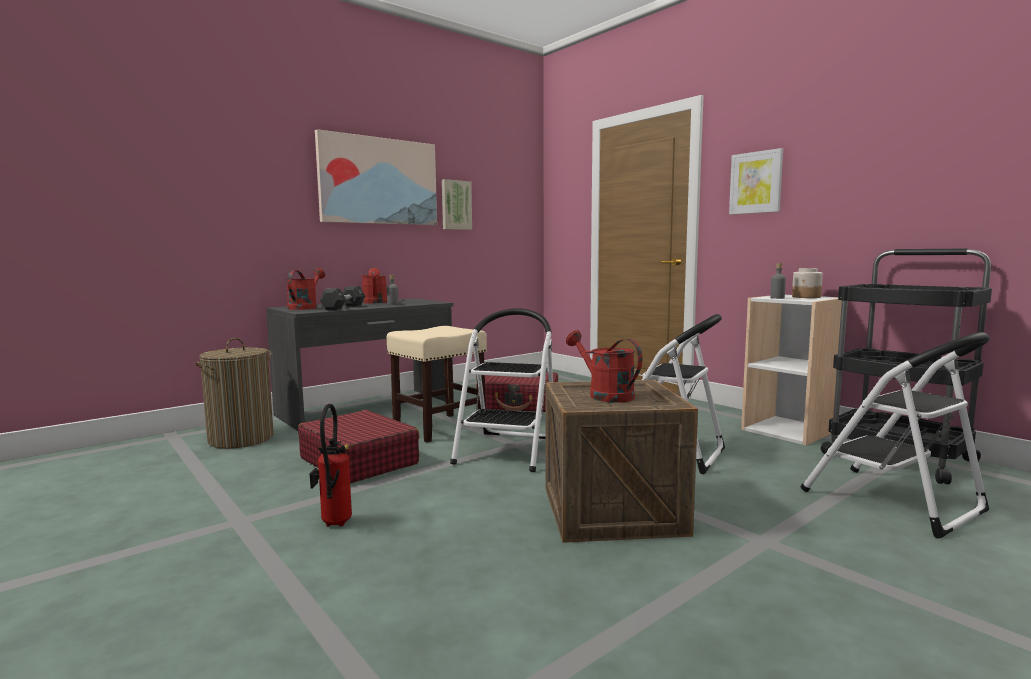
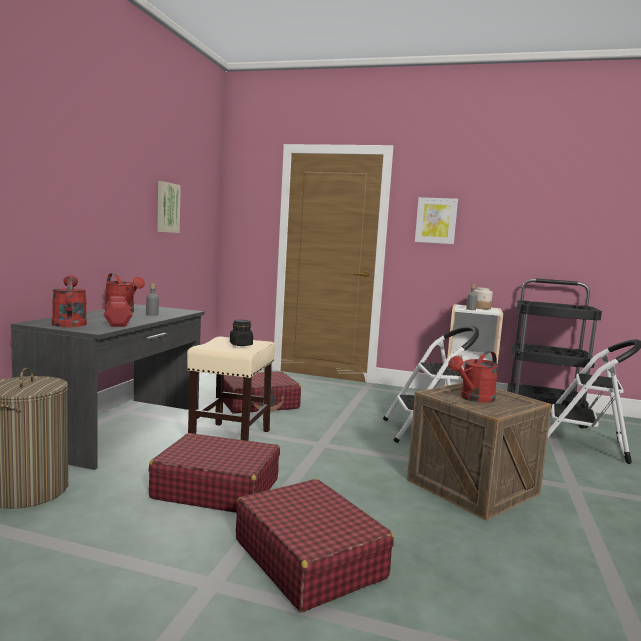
camera: 35 degrees left, 0 degrees up
(333, 525) = (309, 558): fire extinguisher -> red suitcase
(343, 307) = (117, 322): black dumbbell -> red dumbbell
(378, 181) = (111, 178): picture -> none
(442, 331) = (241, 345): none -> black jar
(508, 450) = (325, 450): step ladder -> none
(604, 395) = (474, 399): red watering can -> red watering can turned 60 degrees counterclockwise

